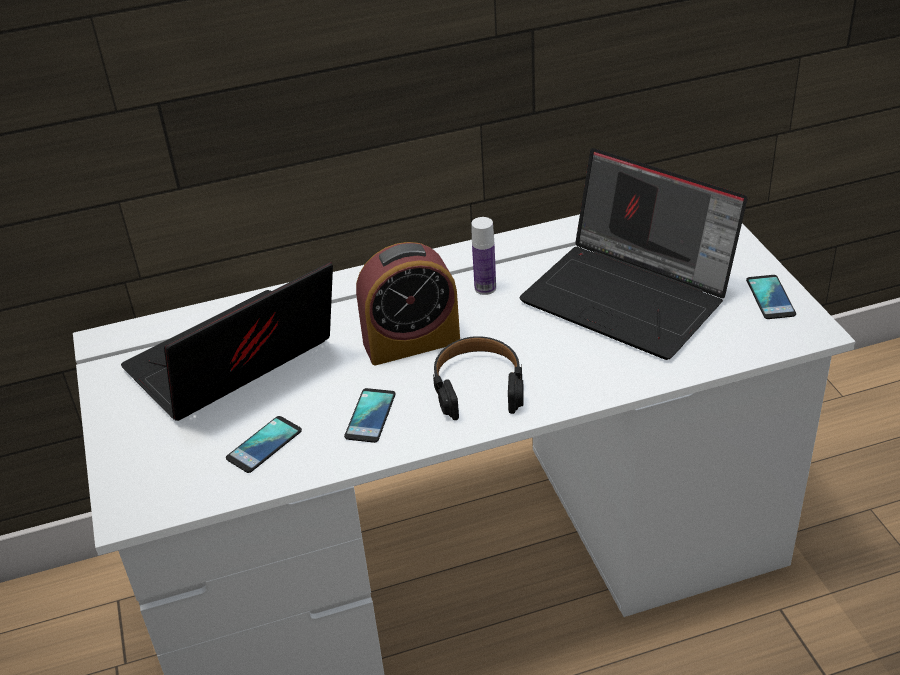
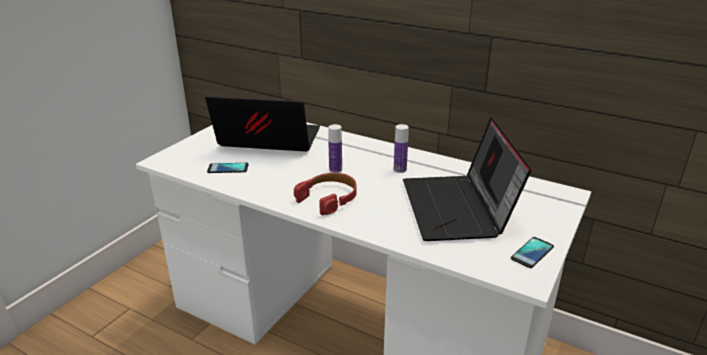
camera: 45 degrees right, 10 degrees down
(370, 416) = (274, 182): phone -> none
(411, 342) = (335, 170): alarm clock -> bottle
(478, 386) = (329, 198): black headphones -> red headphones

